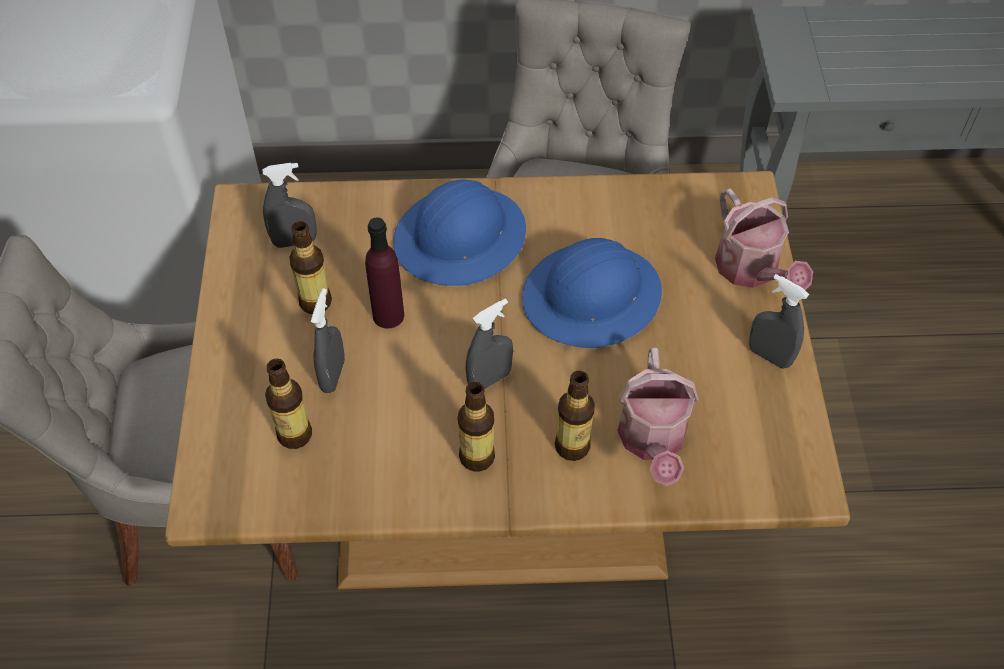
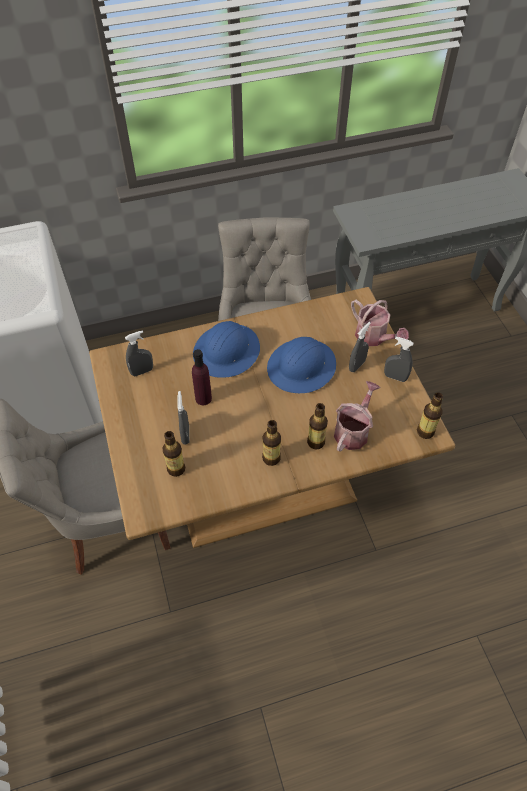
camera: 15 degrees left, 0 degrees up
(315, 302) = (163, 400): bottle -> bottle (425, 431)
(489, 379) = (265, 419): grey spray bottle -> grey spray bottle (357, 365)
(652, 441) = (353, 430): watering can -> watering can turned 135 degrees counterclockwise

